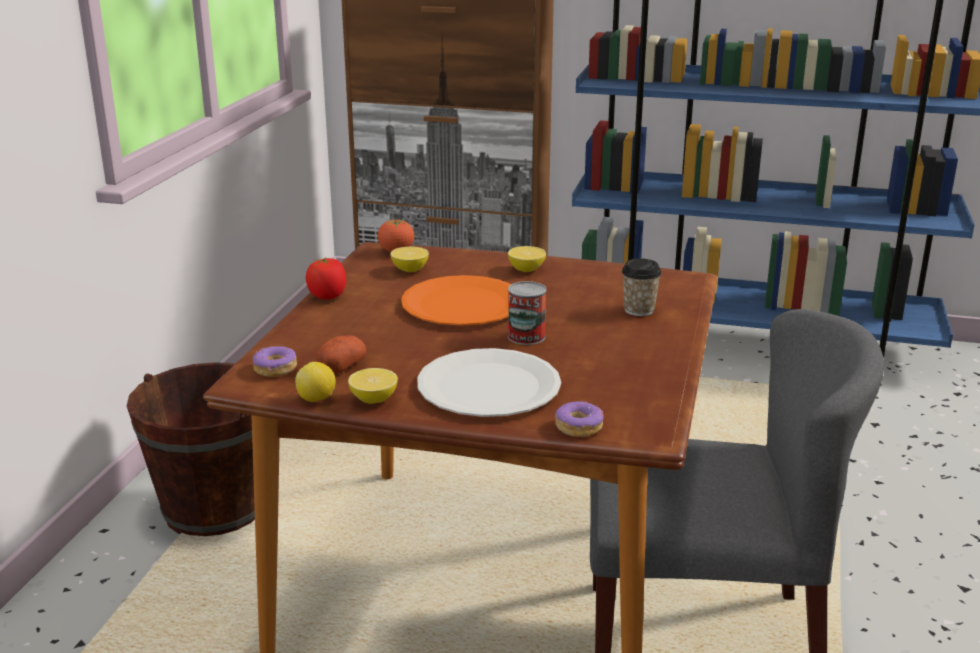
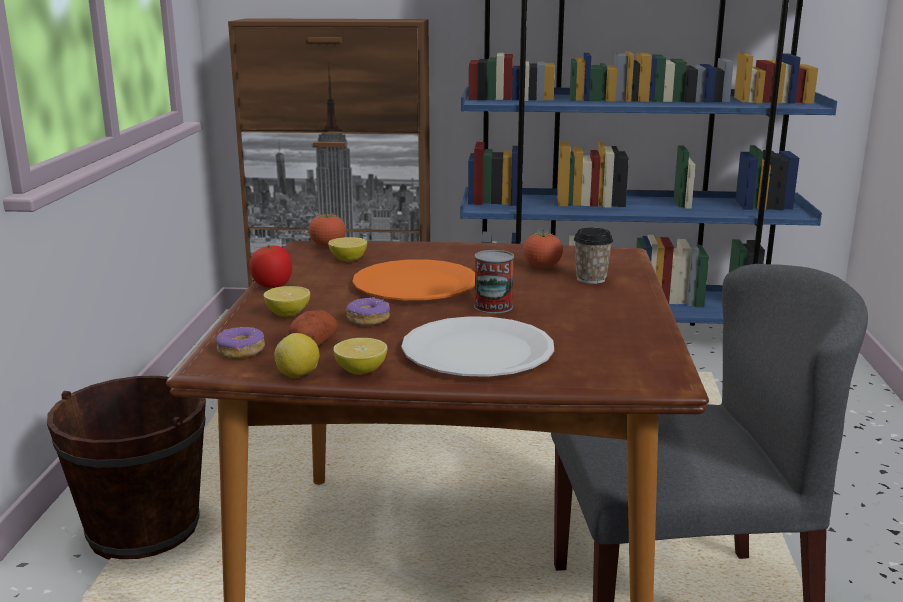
camera: 10 degrees left, 5 degrees down
(526, 269) = (464, 253): lemon -> lemon (288, 314)
(578, 427) = (589, 379): donut -> donut (368, 319)
(596, 292) = (542, 267): none -> tomato

